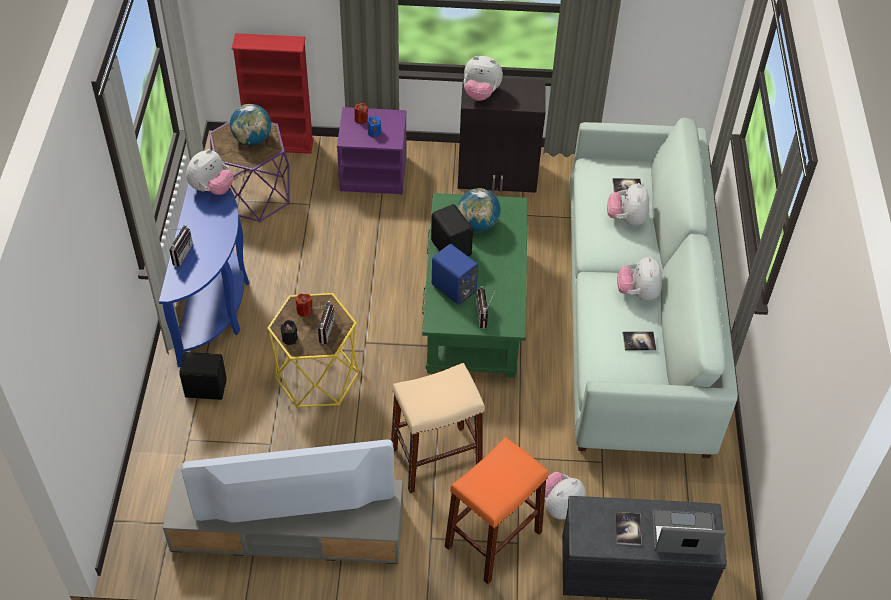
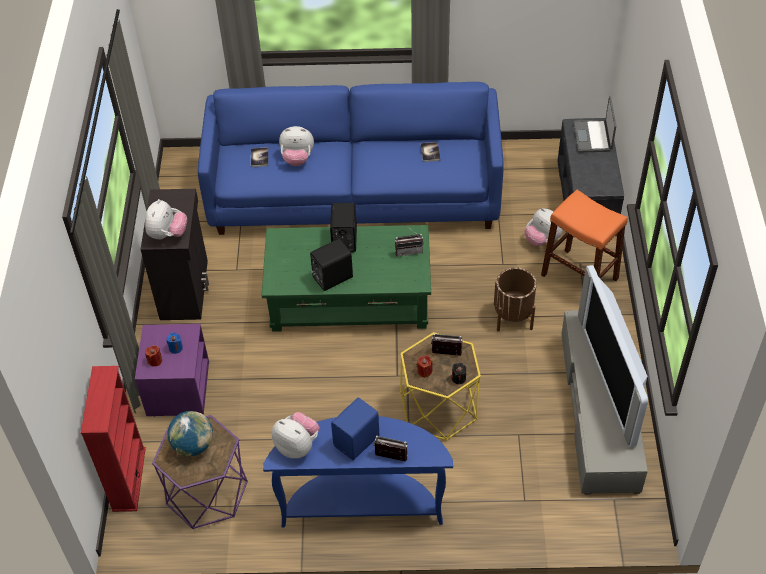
camera: 90 degrees left, 0 degrees up
(205, 388) = (464, 496): black speaker -> black speaker (343, 241)
(436, 458) = (513, 316): beige stool -> brown planter
(453, 290) = (381, 273): blue speaker -> blue speaker (358, 441)
(478, 224) = (301, 260): globe -> none
(628, 529) = (595, 164): book -> none
(636, 318) = (354, 194): white sofa -> blue sofa
(637, 293) = (379, 153): plush toy -> none

